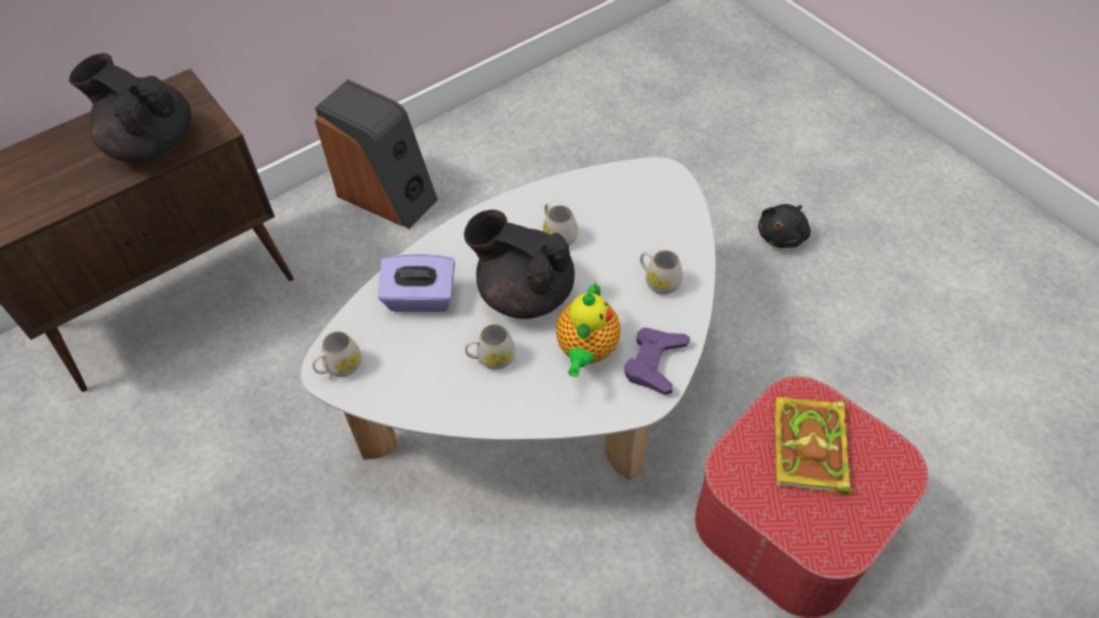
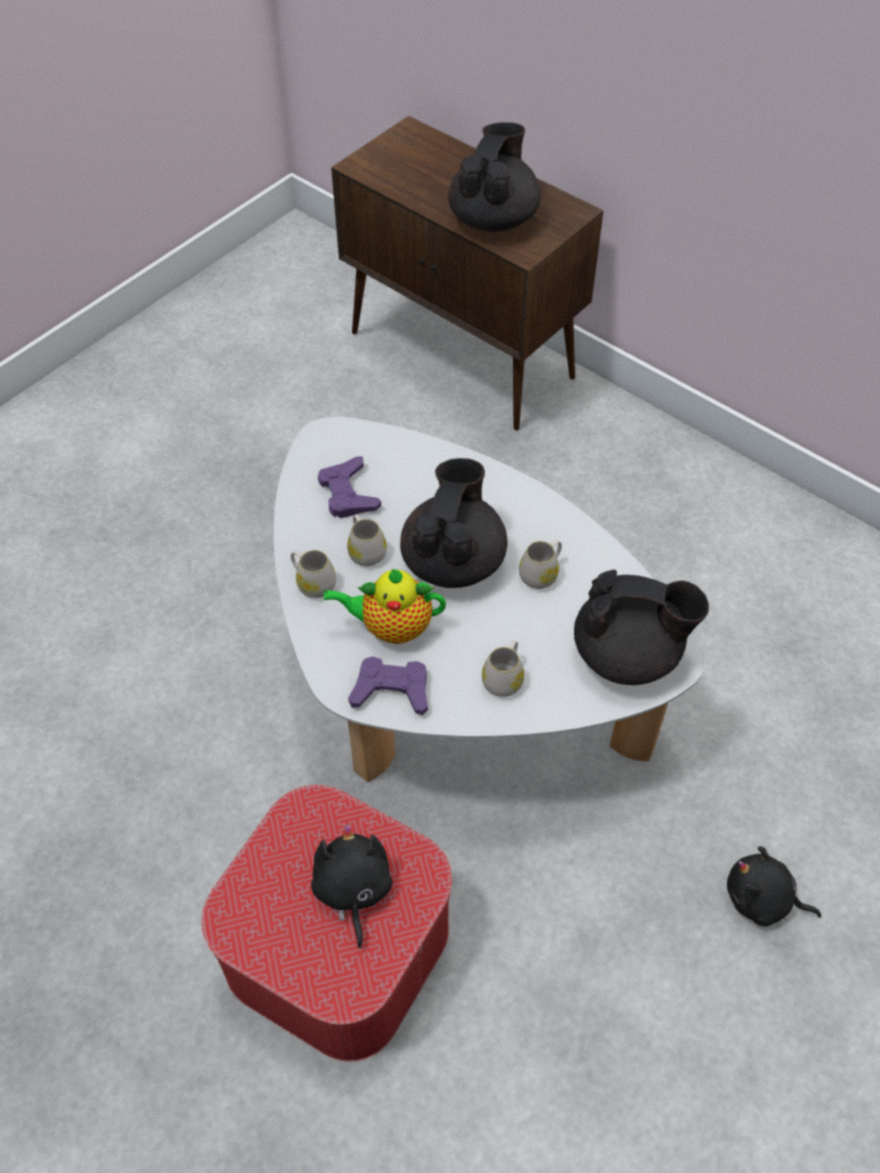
camera: 75 degrees right, 0 degrees up
(339, 367) = (329, 443): white mug -> white mug (313, 583)
(388, 196) = (656, 473): speaker -> none
(414, 361) = (348, 493): none -> purple game controller
(420, 299) = (422, 480): purple tissue box -> none
(652, 199) = (628, 654): none -> black teapot
(811, 450) = (352, 890): book -> black plush toy

